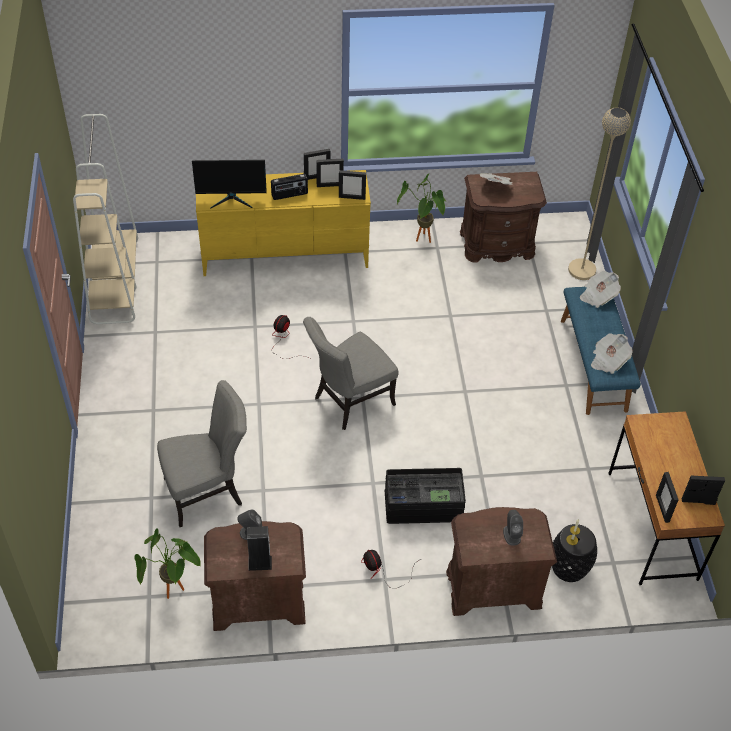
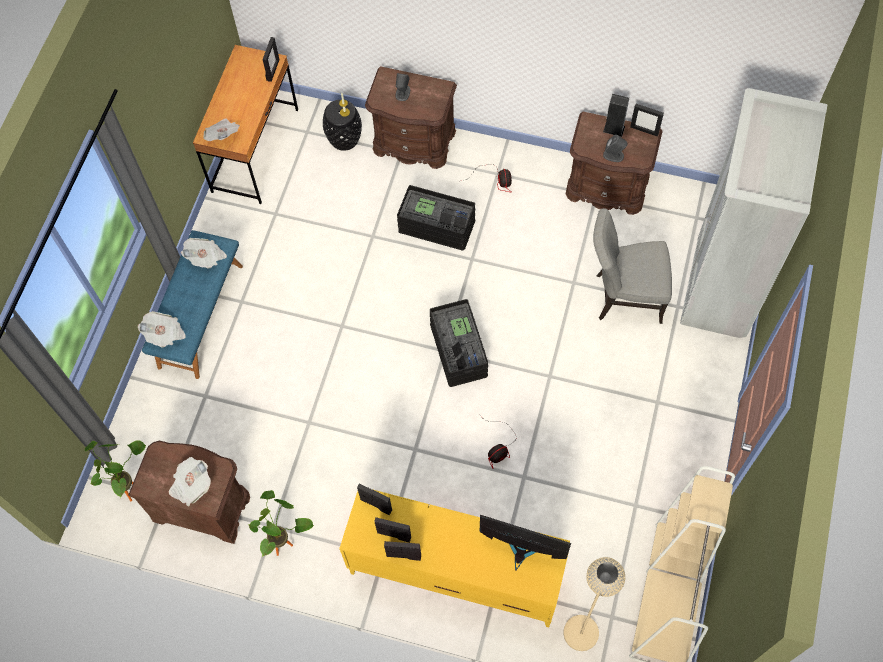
camera: 155 degrees left, 15 degrees up
(110, 529) = (720, 287): none -> white wardrobe
(174, 594) = (674, 213): potted plant -> potted plant (131, 486)
(289, 195) = (449, 534): radio -> none
(349, 402) = (459, 349): grey chair -> black storage box
(581, 270) = (133, 438): beige floor lamp -> beige floor lamp (581, 633)
(662, 426) = (223, 135): none -> newspaper
(698, 501) = (241, 67): picture frame -> picture frame (644, 129)

